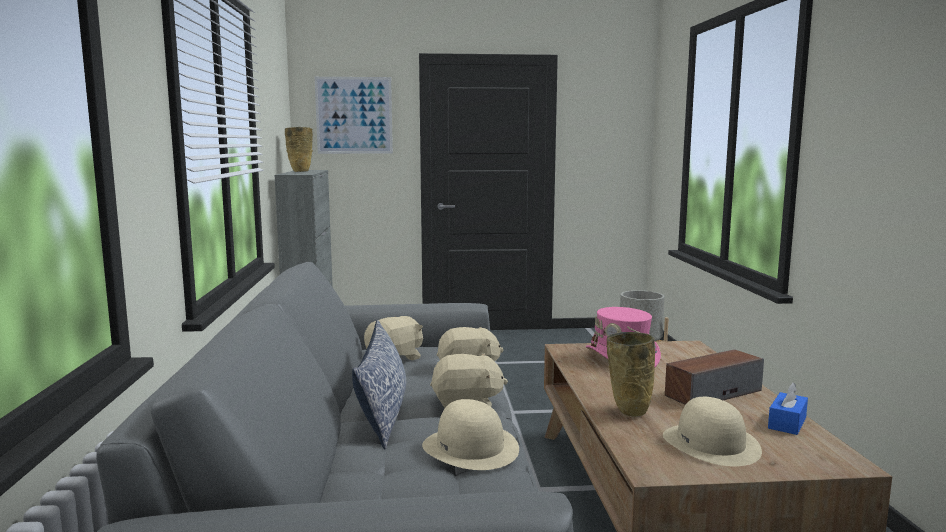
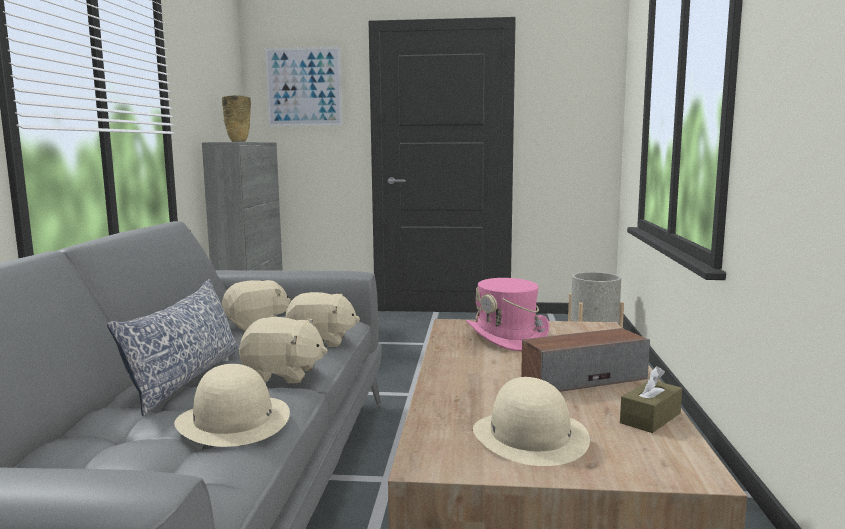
camera: 10 degrees right, 0 degrees up
(628, 412) = (461, 393): beige vase -> none
(787, 423) = (650, 418): blue tissue box -> brown tissue box

